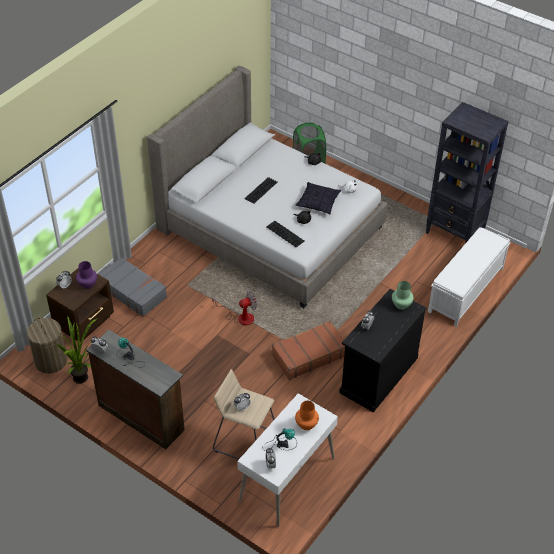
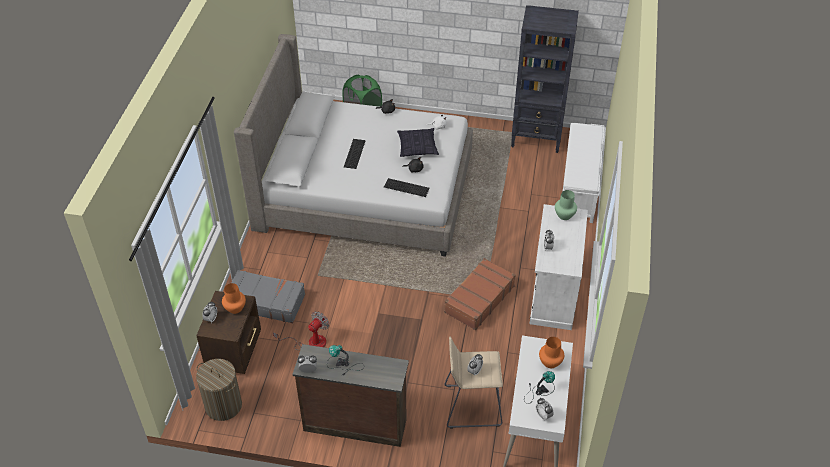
camera: 25 degrees left, 0 degrees up
(84, 379) = (271, 409): potted plant -> none
(88, 284) = (235, 308): purple vase -> orange vase
(240, 317) = (390, 287): fan -> fan (310, 342)
(378, 375) = (553, 293): black cabinet -> white cabinet

